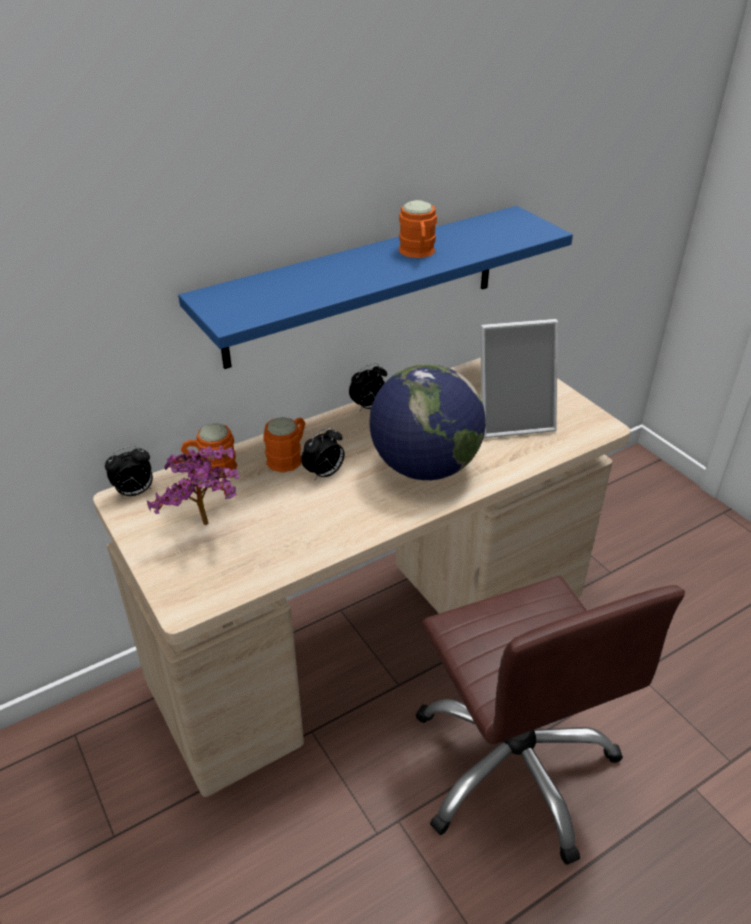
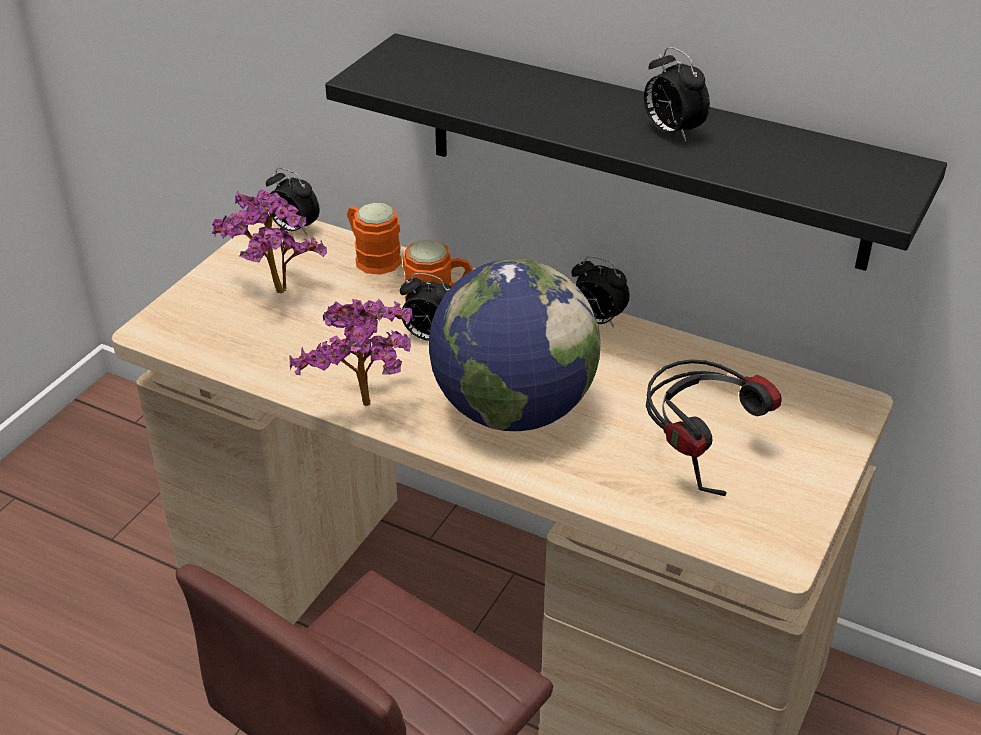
camera: 60 degrees right, 0 degrees up
(364, 286) = (643, 151): blue shelf -> black shelf
(375, 525) = (368, 410): none -> potted plant
(418, 253) = (671, 132): orange mug -> alarm clock
(512, 420) = (698, 455): picture frame -> headphones

